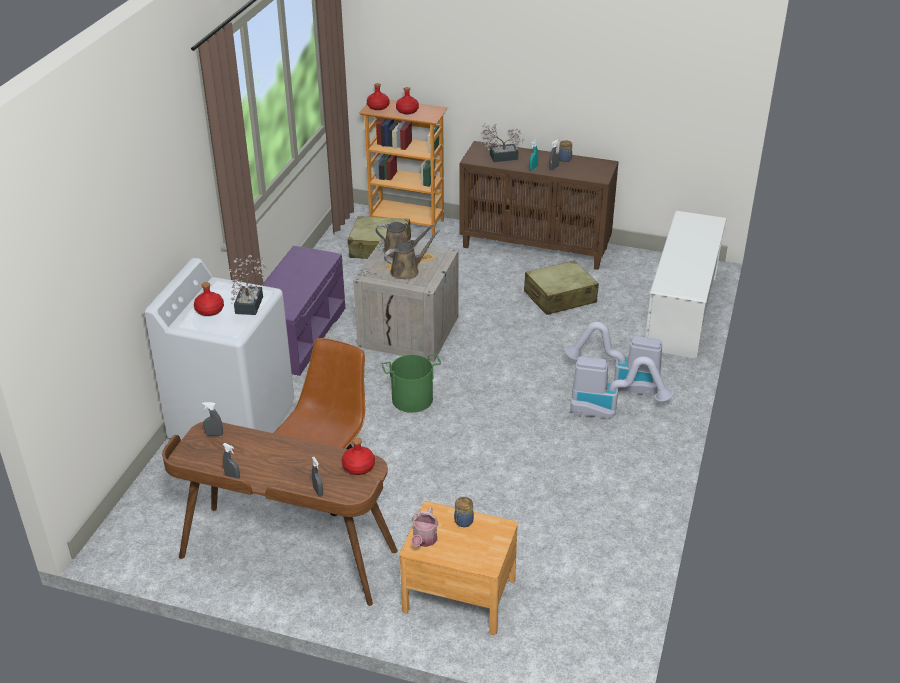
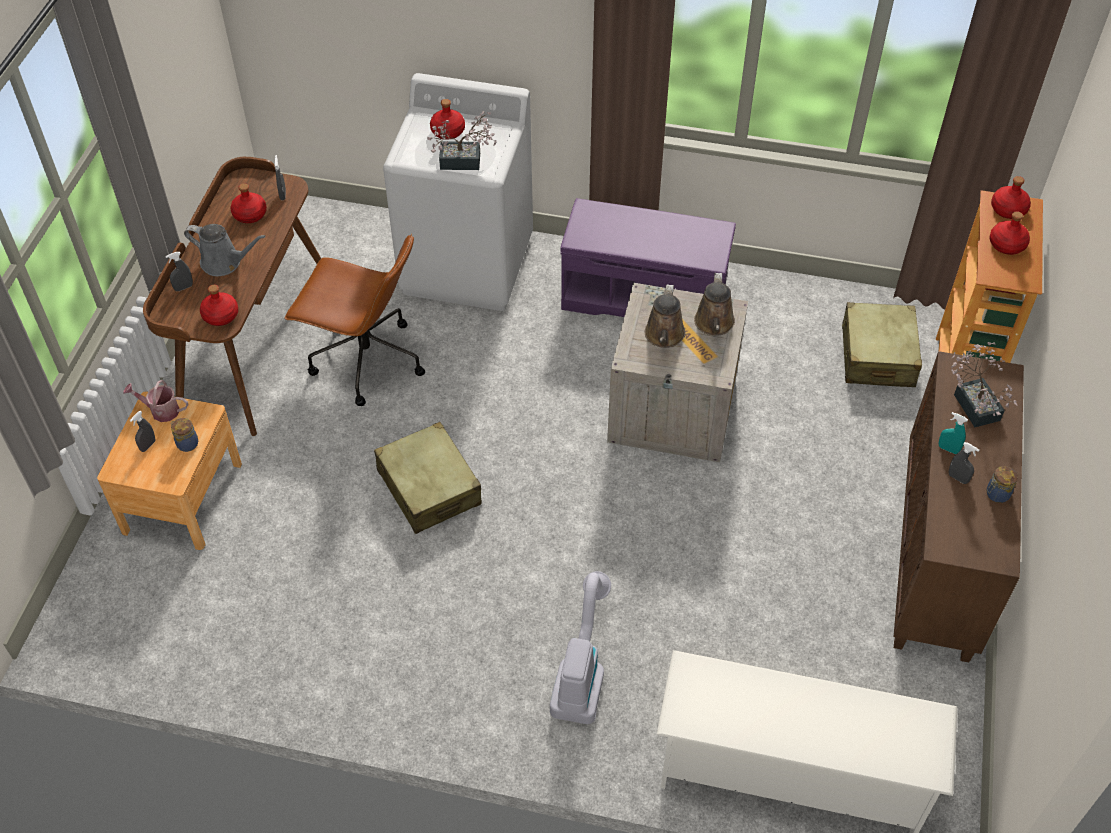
camera: 85 degrees right, 15 degrees up
(232, 477) = (214, 219): grey spray bottle -> grey spray bottle (148, 445)
(233, 454) = (250, 214): none -> red bottle
(293, 467) = (225, 262): none -> grey watering can
(407, 271) = (664, 336): brown watering can -> brown watering can turned 45 degrees clockwise
(412, 399) = (525, 425): green bucket -> none
(559, 297) = (796, 591): beige suitcase -> beige suitcase (429, 487)
(610, 411) = (516, 657): vacuum cleaner -> none

